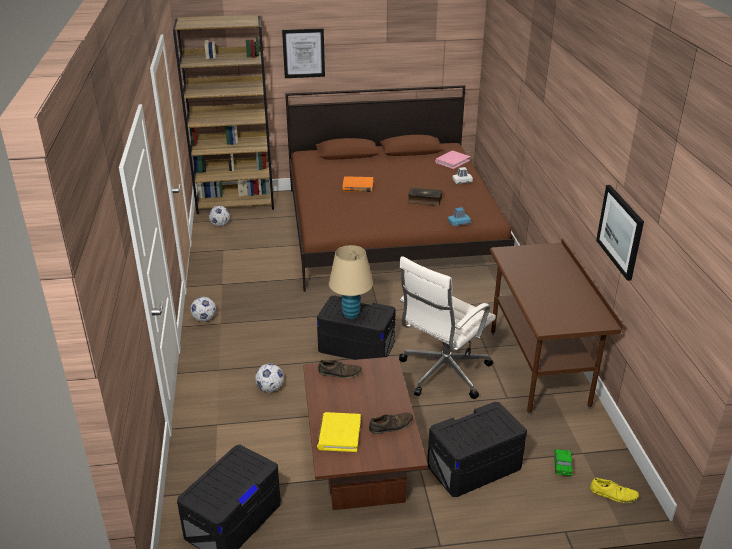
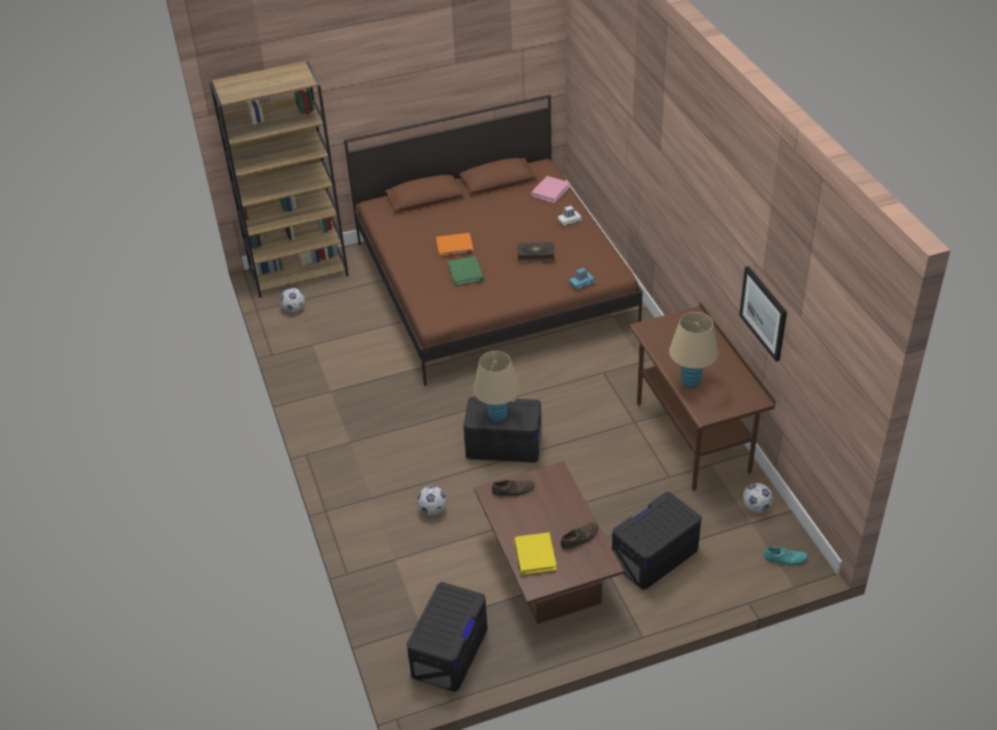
camera: 10 degrees left, 10 degrees up
(204, 319) = (330, 440): football -> football (756, 507)
(303, 53) = (361, 92): picture -> none
(360, 203) = (466, 273): none -> green book
(442, 373) = (600, 460): white office chair -> none
(538, 298) = (691, 382): none -> beige table lamp
(562, 466) = (735, 540): toy car -> none
(613, 494) = (785, 559): yellow shoe -> turquoise shoe

